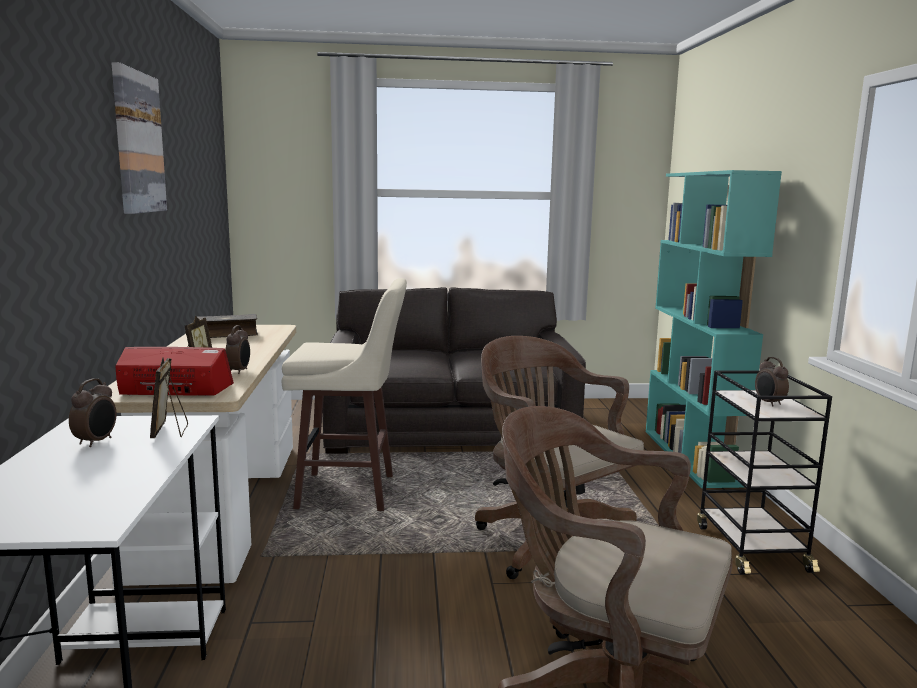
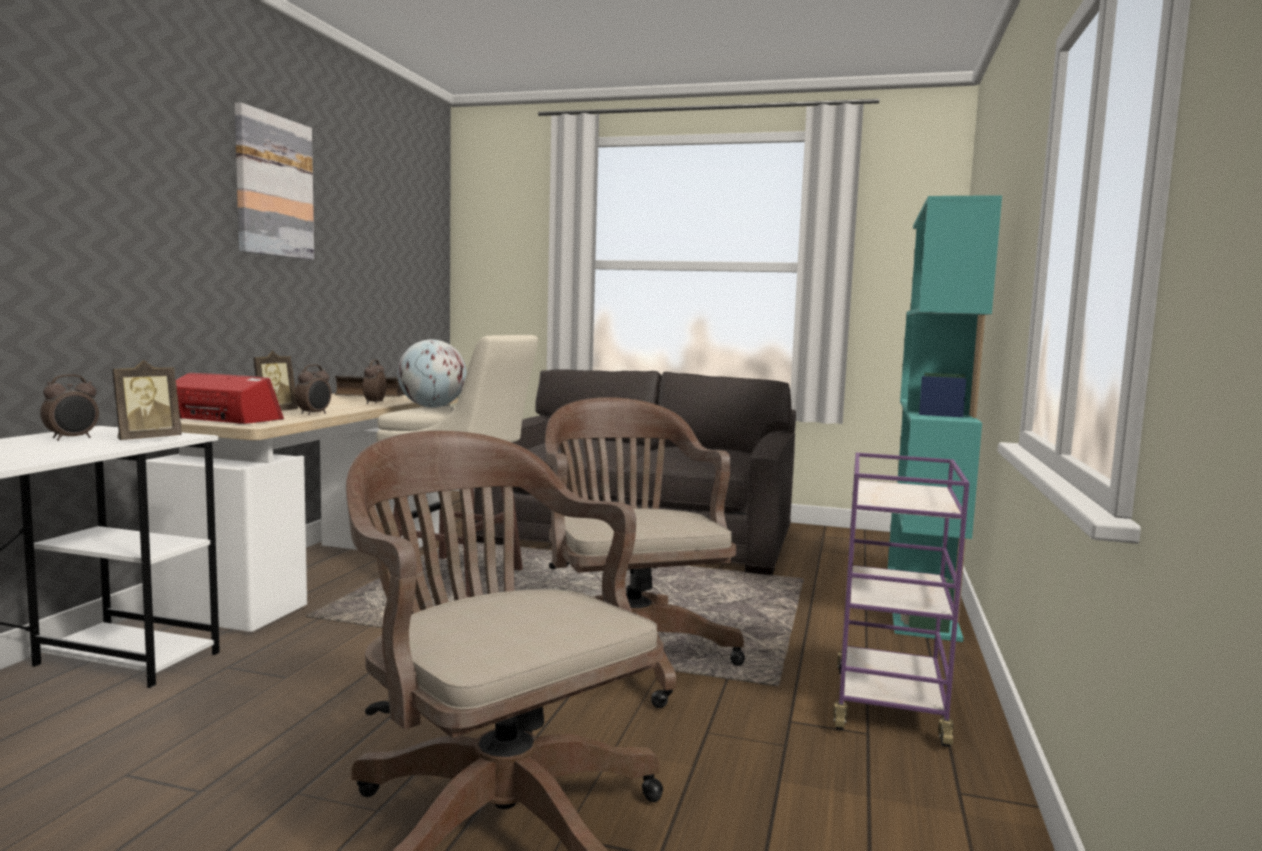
camera: 20 degrees right, 5 degrees down
(170, 432) = (146, 439): picture frame -> picture frame turned 150 degrees counterclockwise
(317, 348) = (432, 407): none -> globe
(750, 547) = (888, 704): black cart -> purple cart
(768, 403) = (905, 495): alarm clock -> alarm clock (374, 403)

